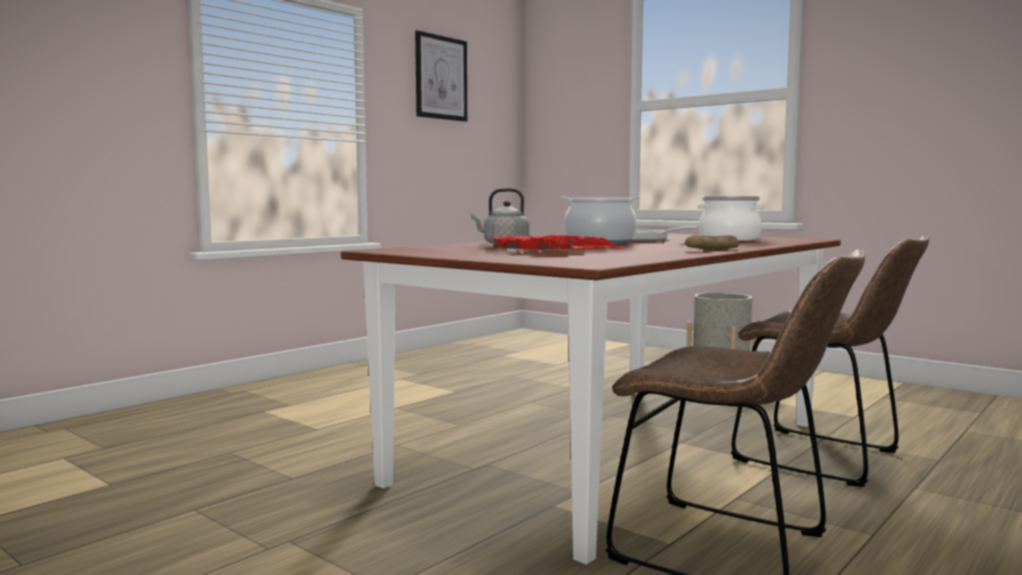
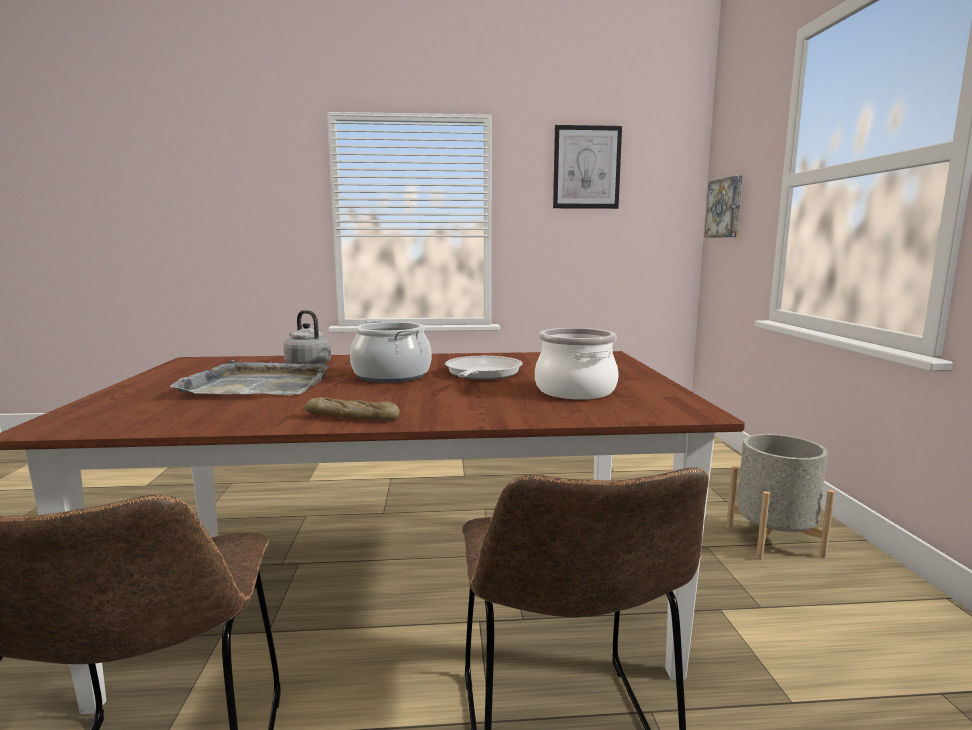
camera: 45 degrees right, 5 degrees up
(556, 127) = (725, 208): none -> picture
(556, 249) = (258, 385): red tray -> grey tray

